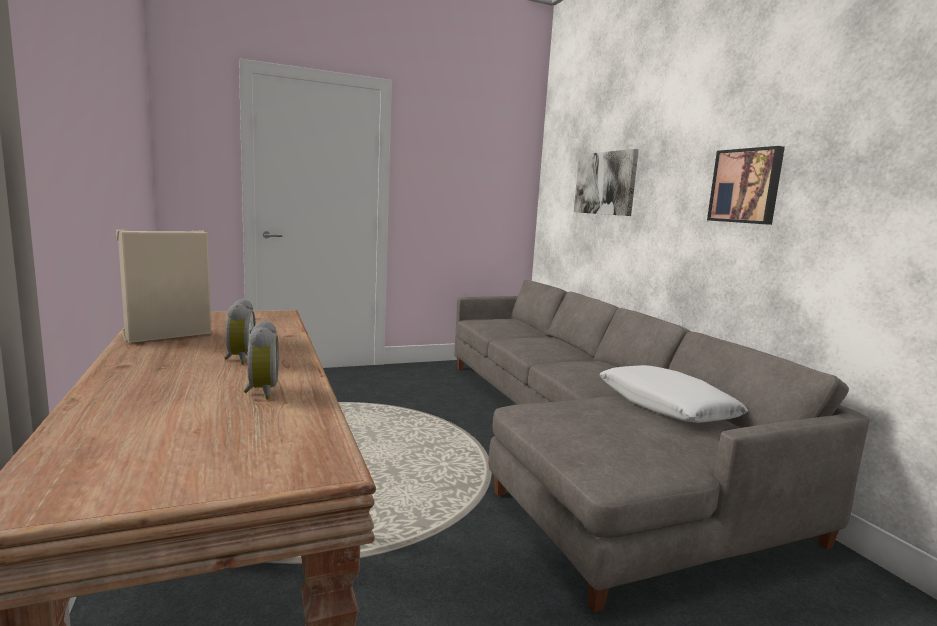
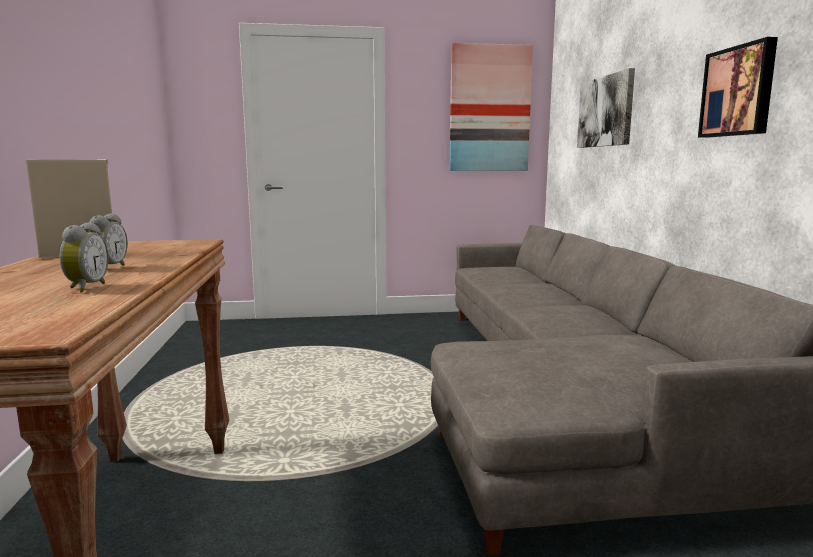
camera: 15 degrees right, 0 degrees up
(488, 168) = (489, 109): none -> picture
(666, 406) = (627, 348): white pillow -> none

